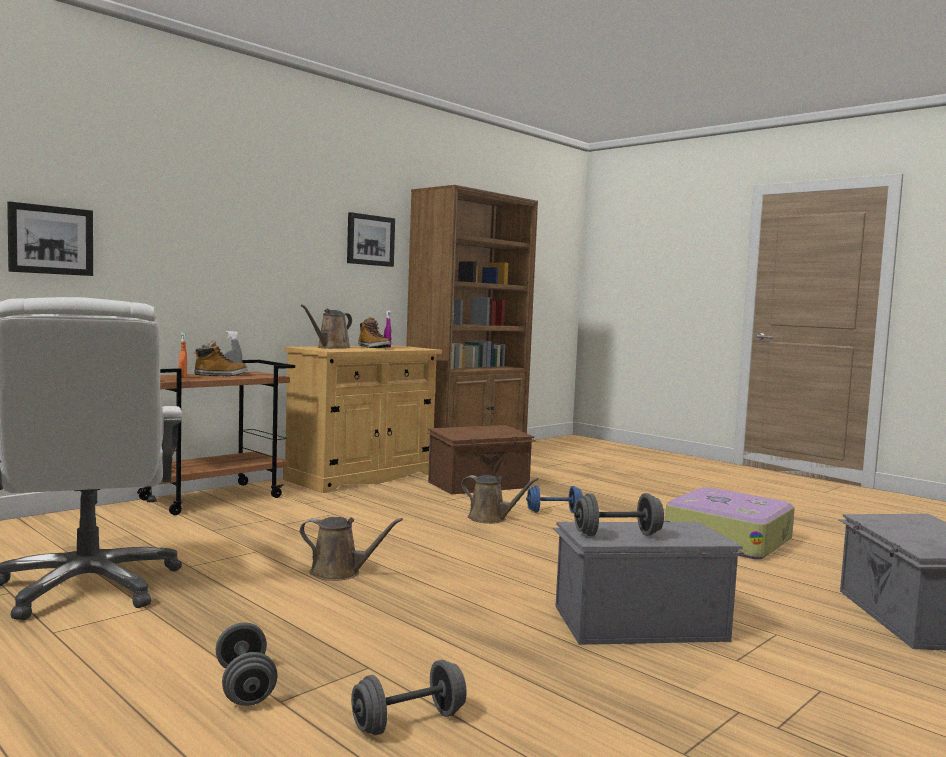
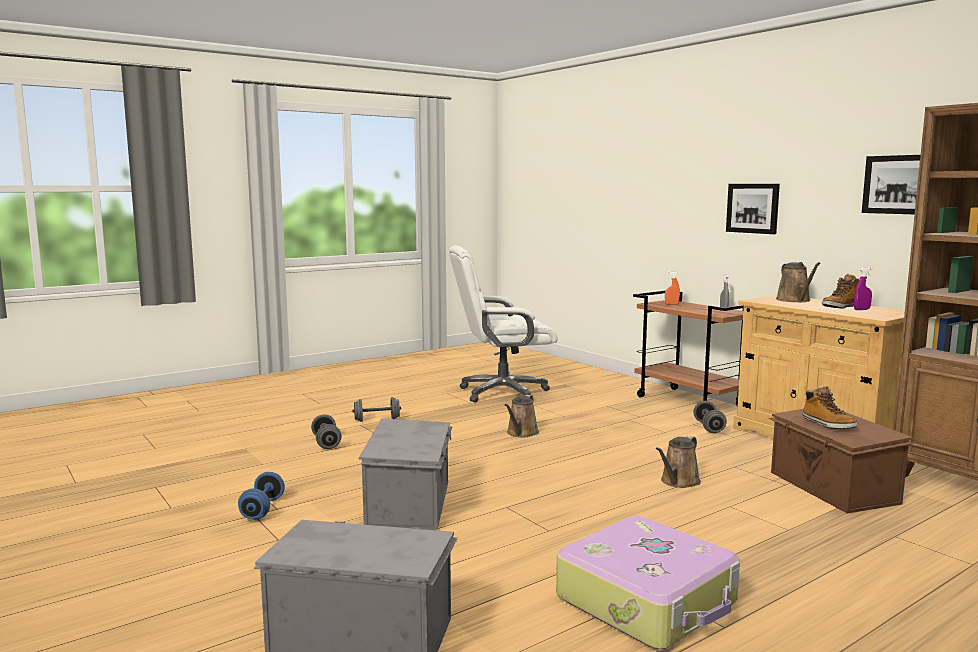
camera: 100 degrees right, 5 degrees up
(50, 240) = (639, 207): picture -> picture (753, 208)
(221, 375) = (699, 308): boot -> boot (827, 424)
(331, 348) = (795, 300): brown watering can -> brown watering can turned 135 degrees counterclockwise
(554, 512) = (725, 513): blue dumbbell -> blue dumbbell (262, 509)
(617, 535) = (402, 429): grey dumbbell -> grey dumbbell (709, 427)

